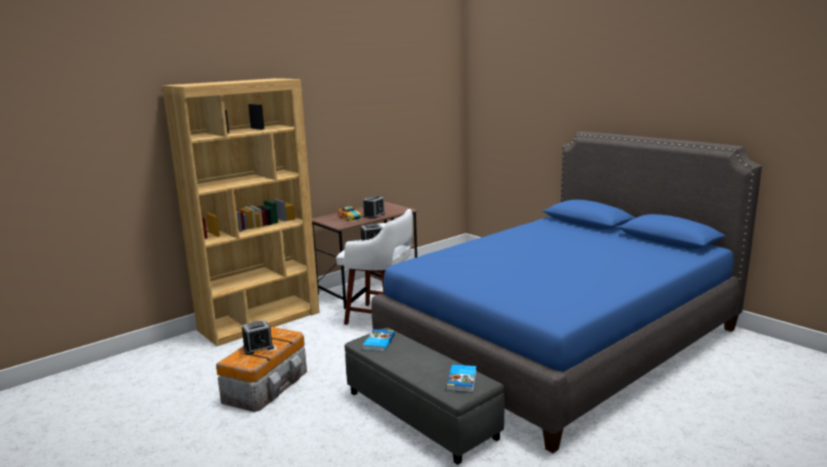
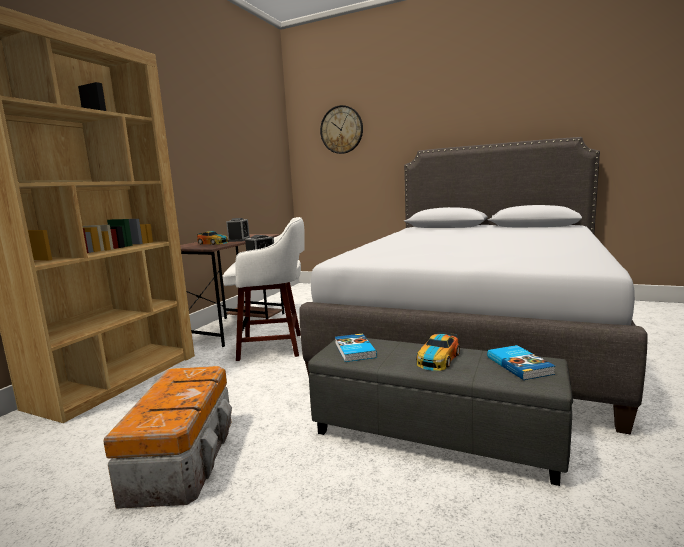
camera: 25 degrees left, 5 degrees down
(258, 348) = (168, 397): alarm clock -> none
(420, 362) = (438, 359): none -> toy car
(512, 94) = (341, 130): none -> wall clock
(560, 342) = (475, 332): blue bed -> grey bed

